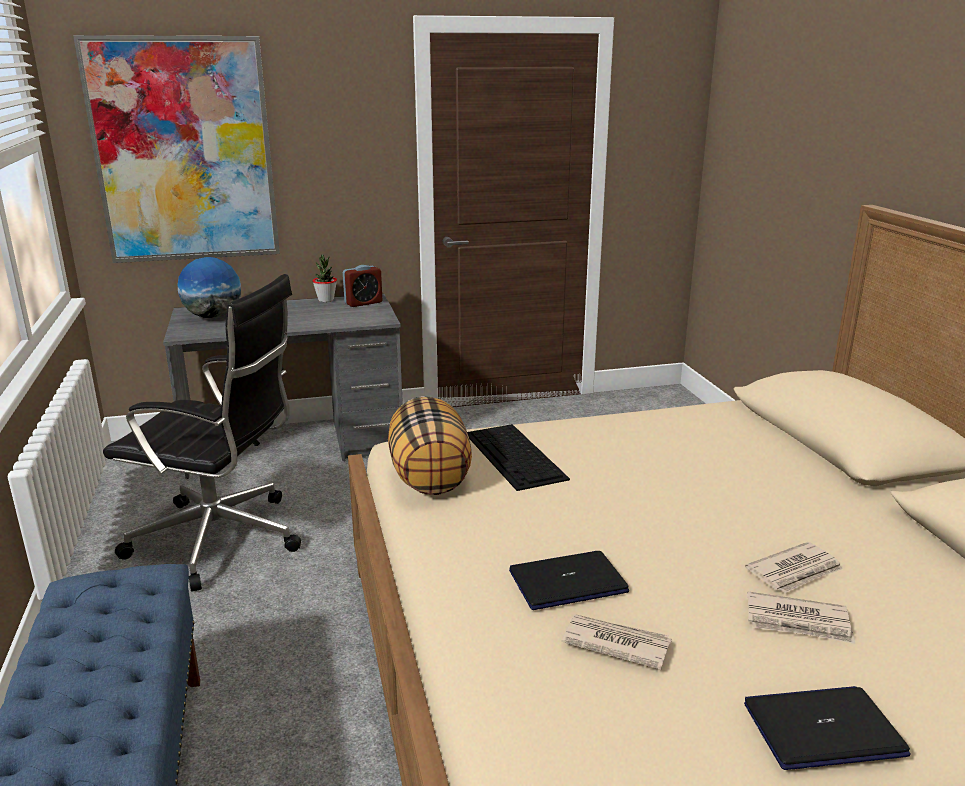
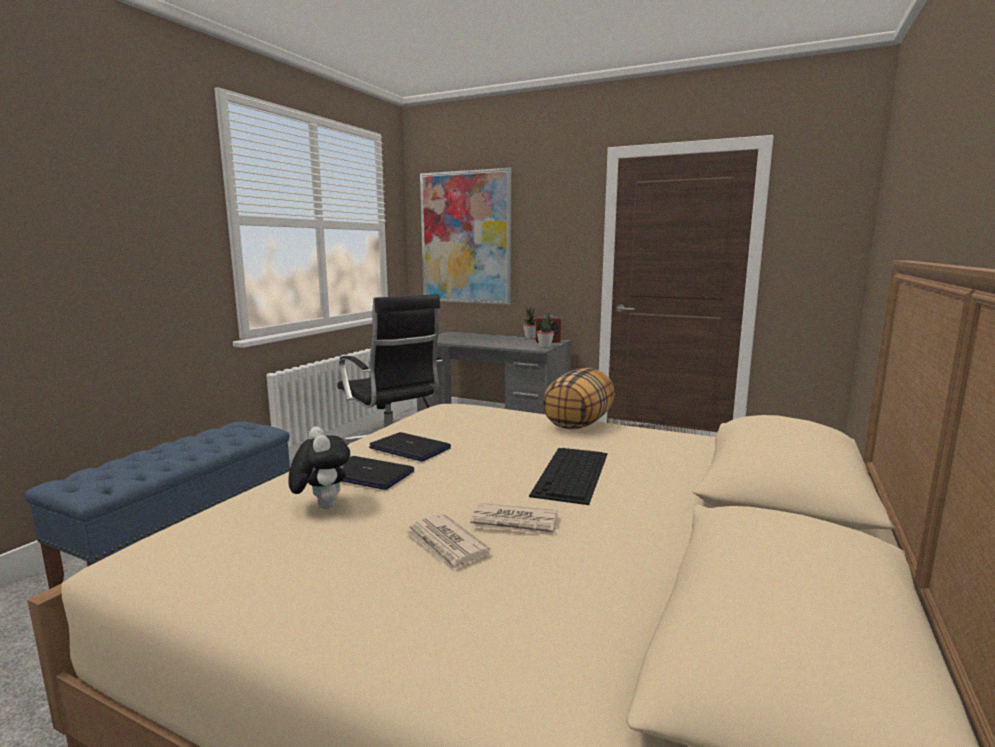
camera: 40 degrees right, 10 degrees down
(213, 317) = (457, 336): globe -> none
(380, 314) = (545, 346): none -> potted plant
(430, 477) = (420, 418): pillow -> pillow (579, 424)
(515, 456) = (483, 420): keyboard -> keyboard (572, 474)
(615, 643) = (321, 506): newspaper -> plush toy
(823, 729) = (318, 596): laptop -> laptop (410, 448)

